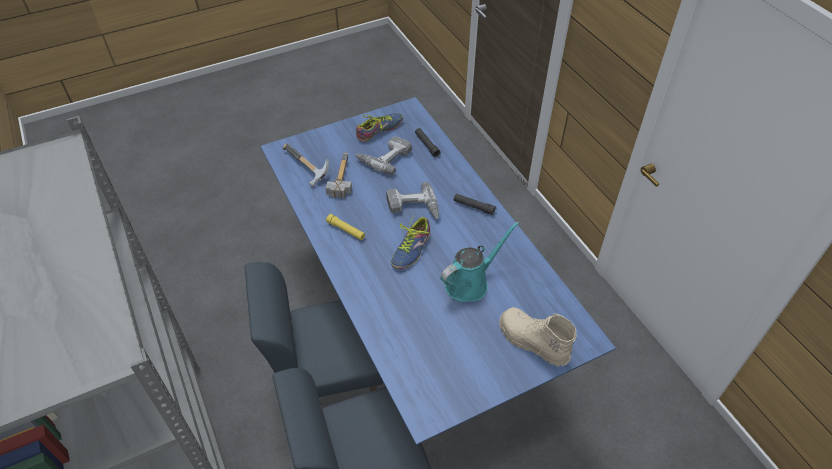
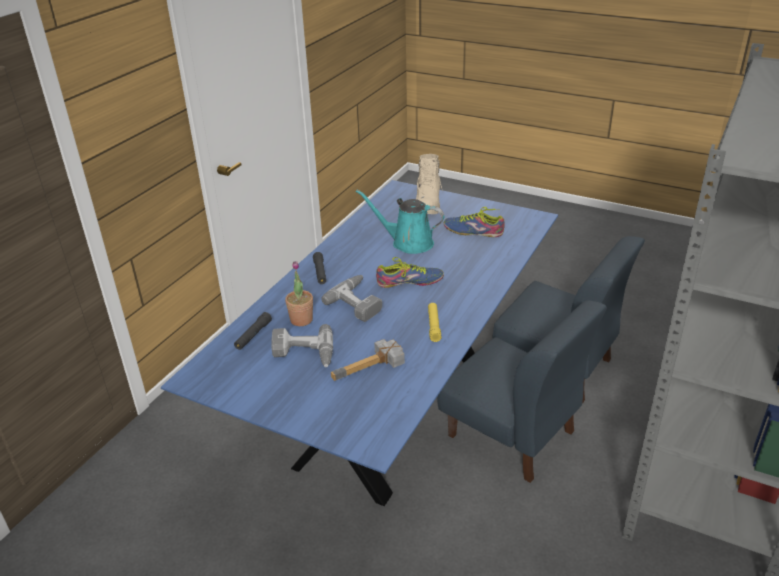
camera: 125 degrees left, 15 degrees down
(304, 168) = (383, 404): hammer -> none
(379, 129) = (256, 382): shoe -> shoe (473, 231)
(421, 171) = (301, 320): none -> potted plant

